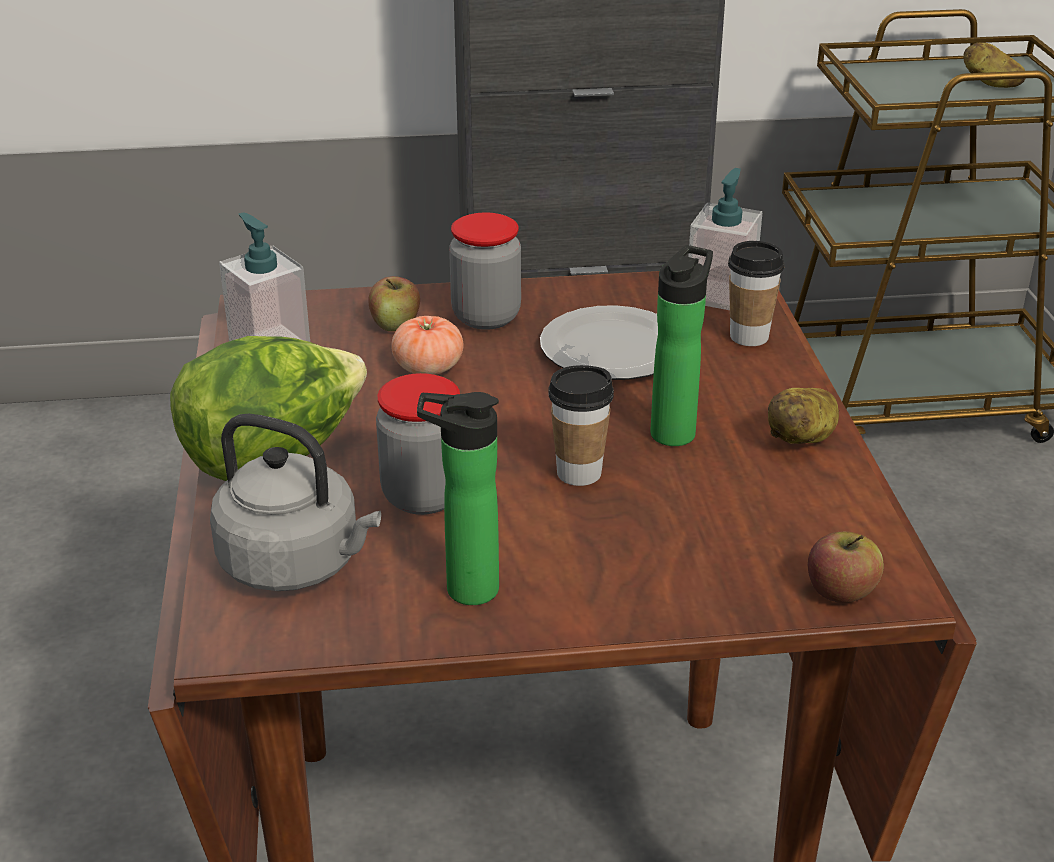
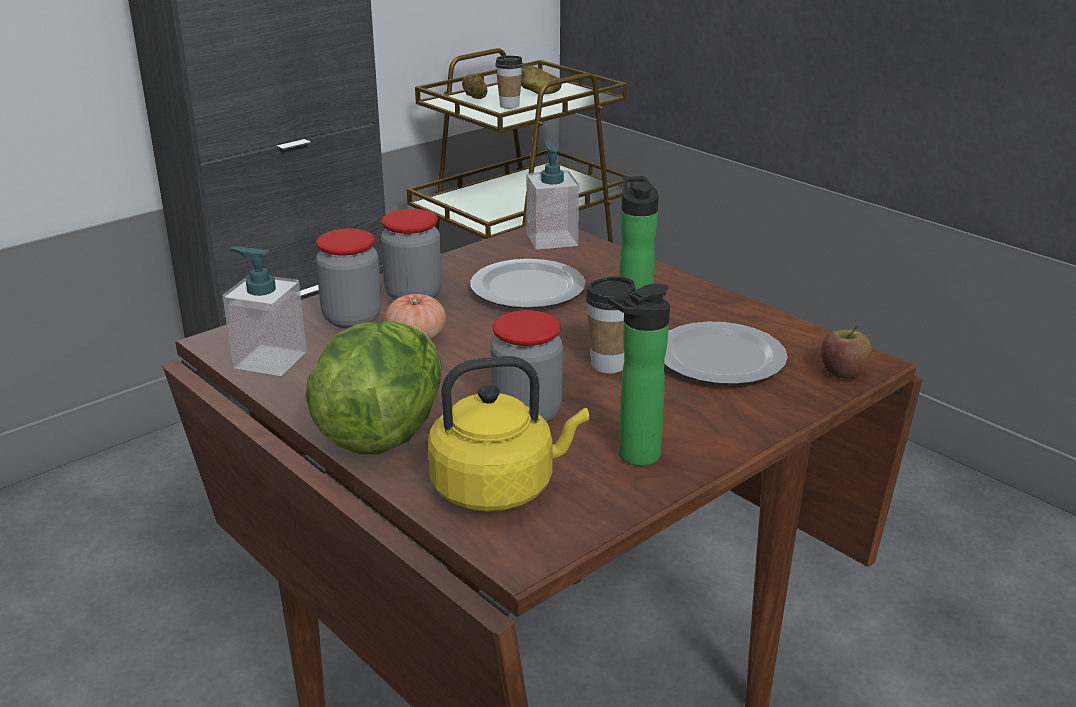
camera: 35 degrees left, 5 degrees down
(297, 564) = (499, 488): grey kettle -> yellow kettle
(395, 324) = (352, 318): apple -> jar
(716, 515) = (722, 359): none -> plate
(749, 337) = (602, 257): cup -> cup (509, 106)
(803, 438) = (711, 301): potato -> potato (475, 99)

